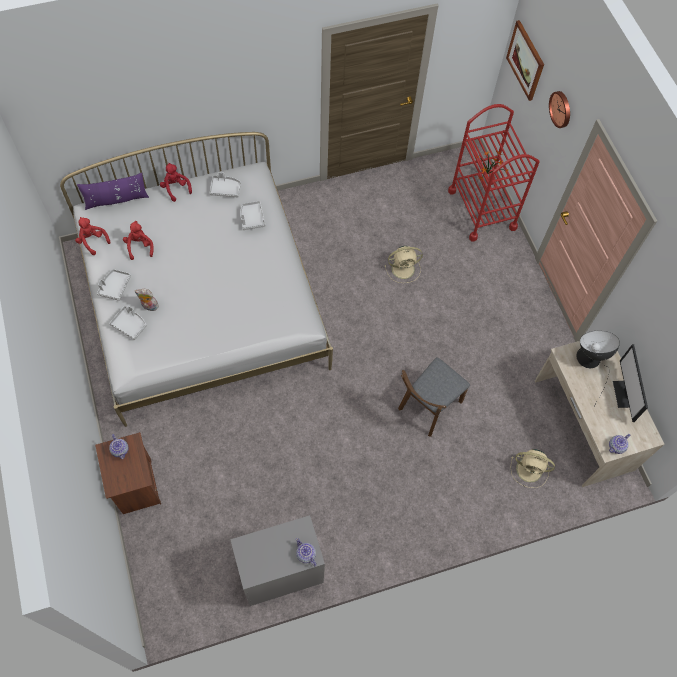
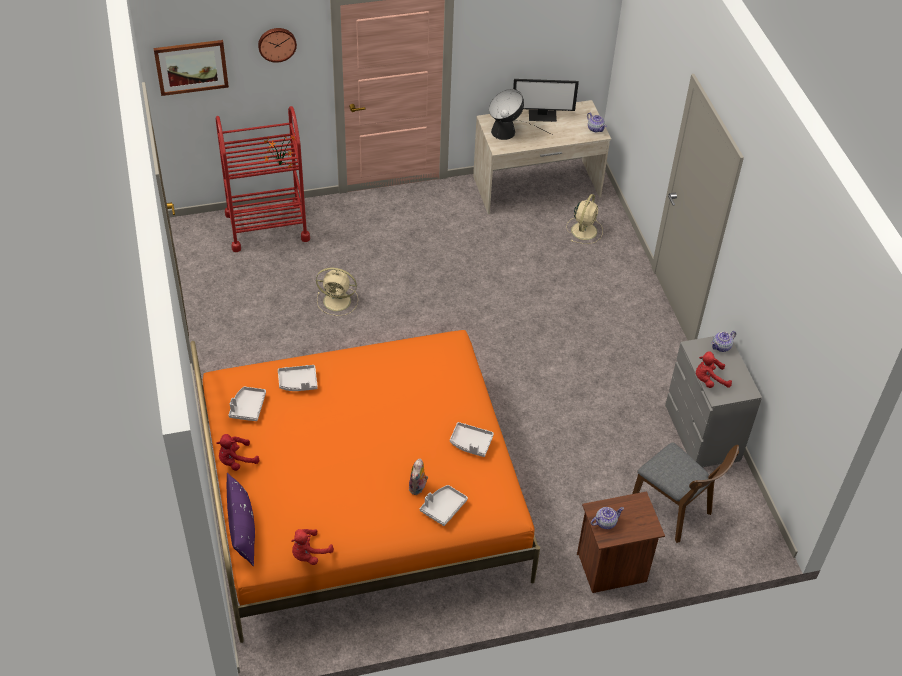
camera: 85 degrees left, 15 degrees down
(115, 287) = (385, 525): grey tray -> grey tray (471, 443)
(139, 246) = (325, 499): red plush toy -> red plush toy (709, 380)
(203, 302) = (362, 498): white bed -> orange bed
(404, 269) = (338, 301): beige fan -> beige fan turned 105 degrees clockwise
(427, 409) = (517, 299): brown chair -> brown chair (675, 512)

